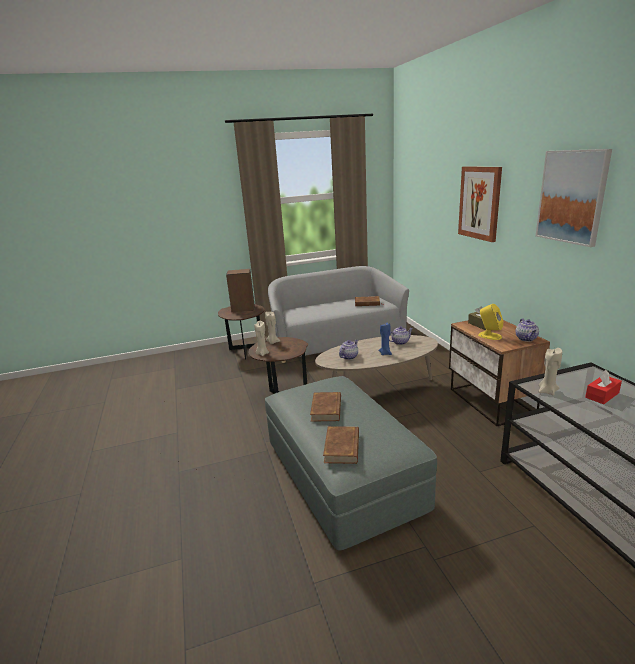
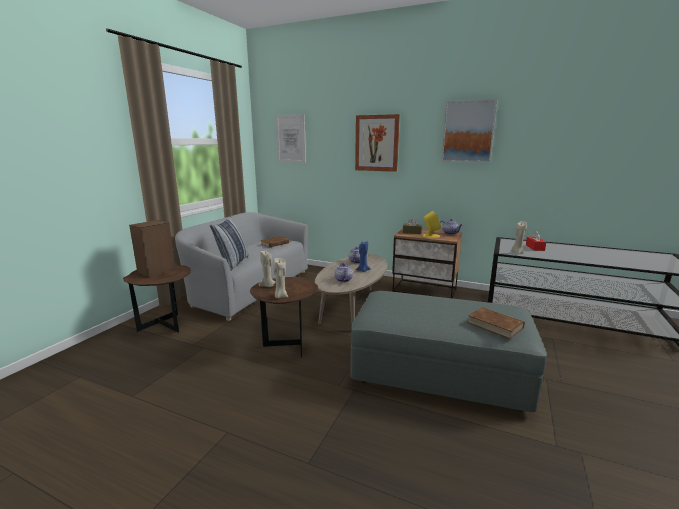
camera: 50 degrees left, 5 degrees down
(303, 314) = (233, 263): none -> pillow
(326, 409) = (428, 310): brown book -> none
(416, 190) = (291, 139): none -> picture

